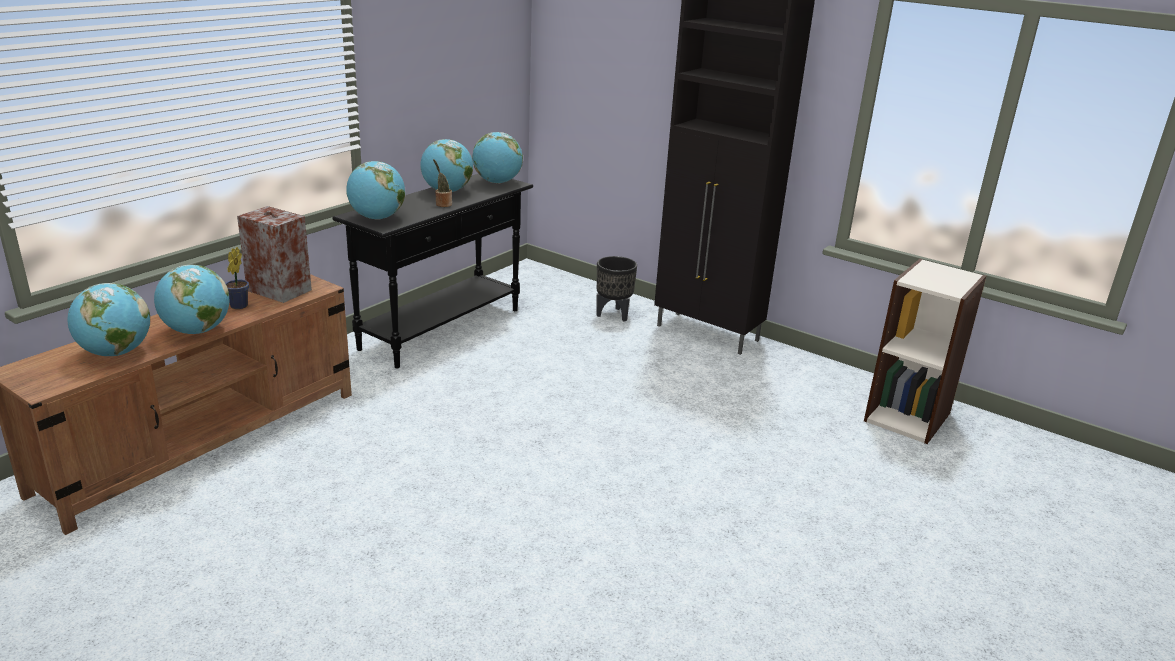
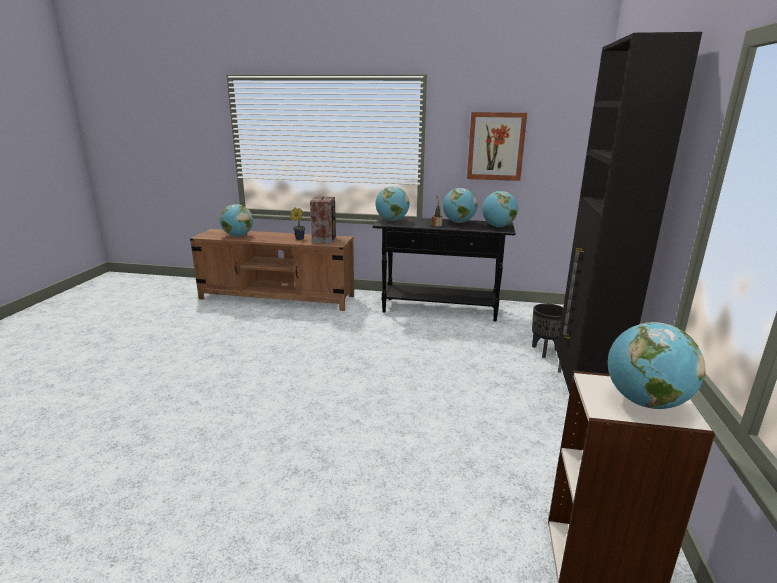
camera: 65 degrees right, 5 degrees down
(197, 331) = (268, 239): globe -> globe (645, 402)
(439, 67) = (496, 146): none -> picture

